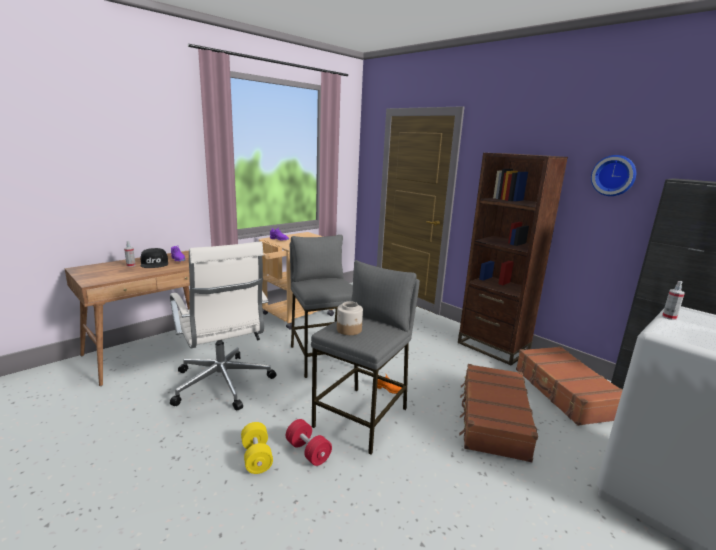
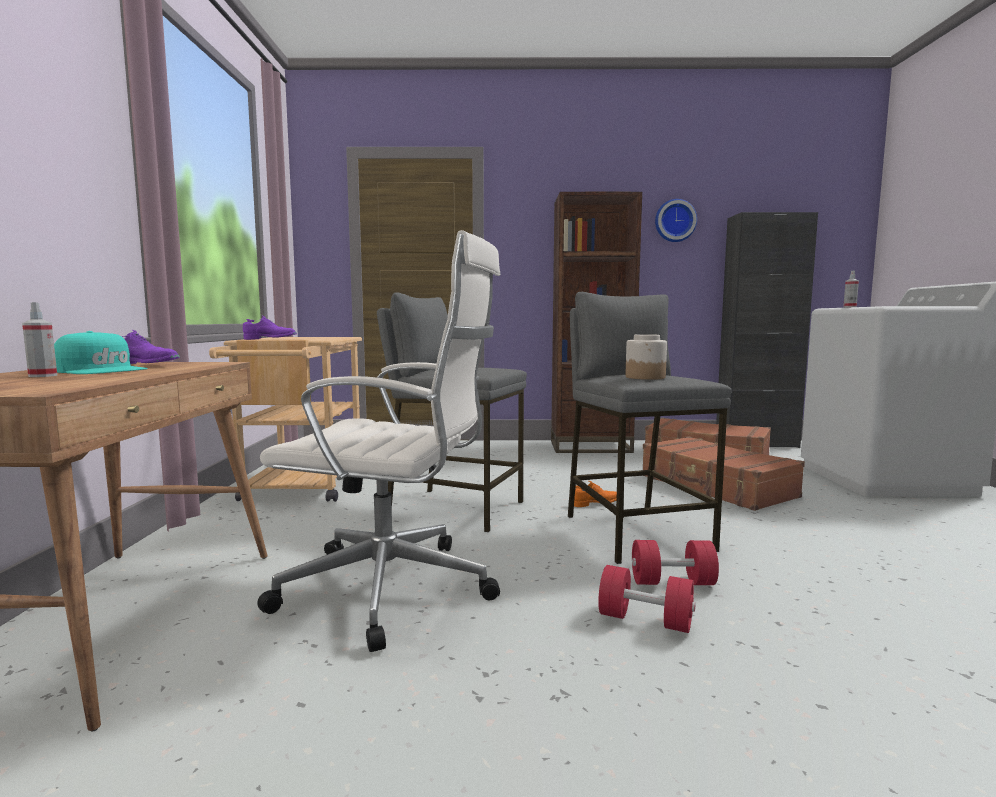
camera: 45 degrees left, 10 degrees down
(155, 263) = (101, 370): black cap -> turquoise cap
(256, 457) = (645, 620): yellow dumbbell -> red dumbbell

